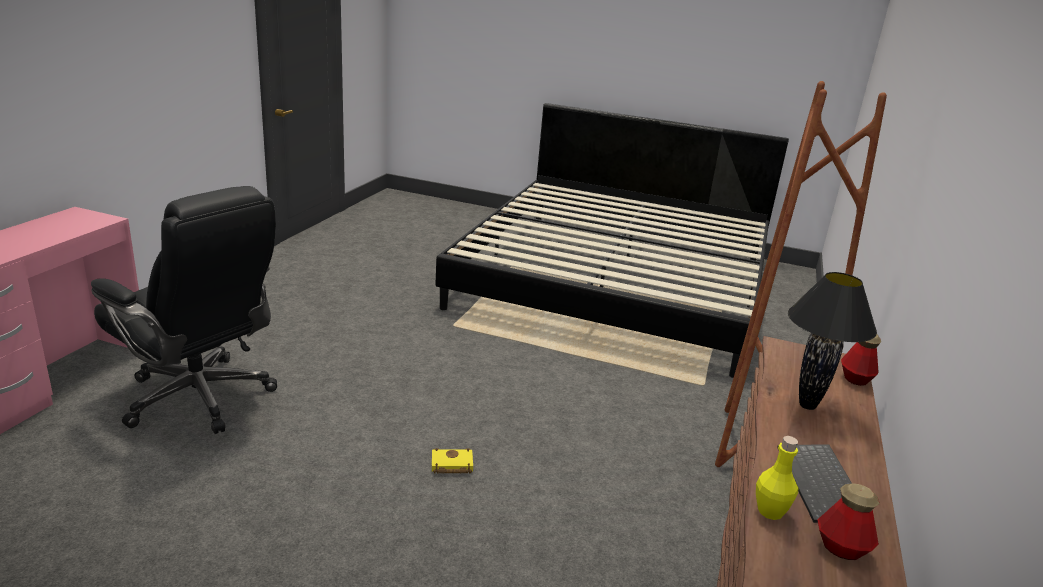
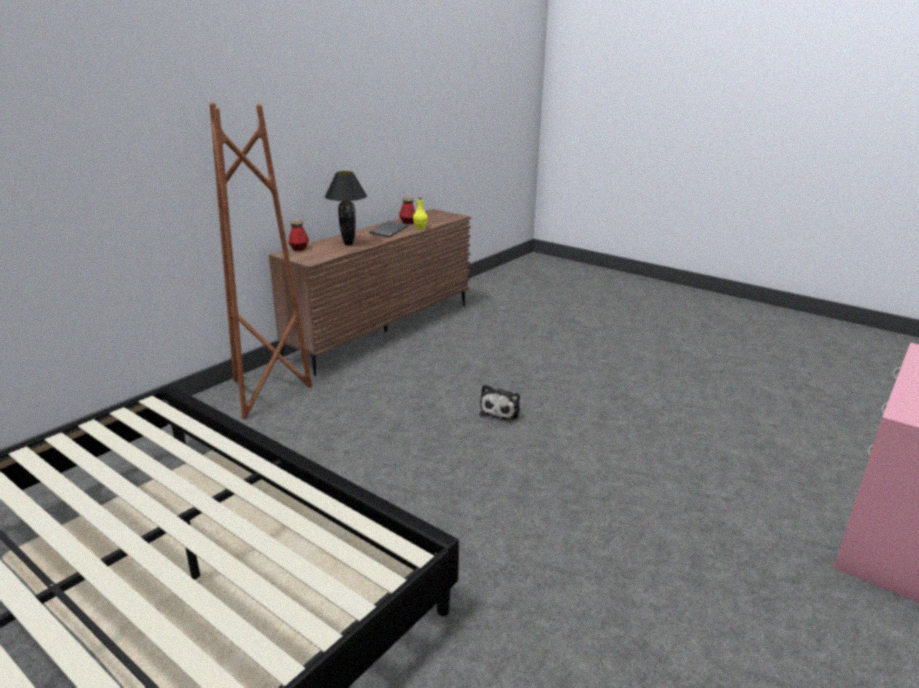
camera: 160 degrees left, 0 degrees up
(199, 396) = (726, 494): black office chair -> none
(450, 465) = (501, 411): yellow book -> plush toy

